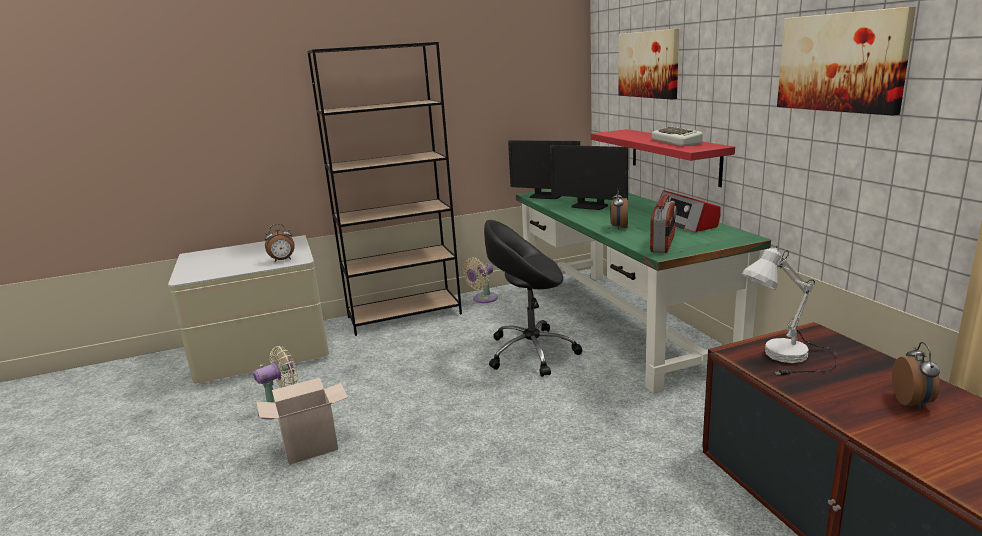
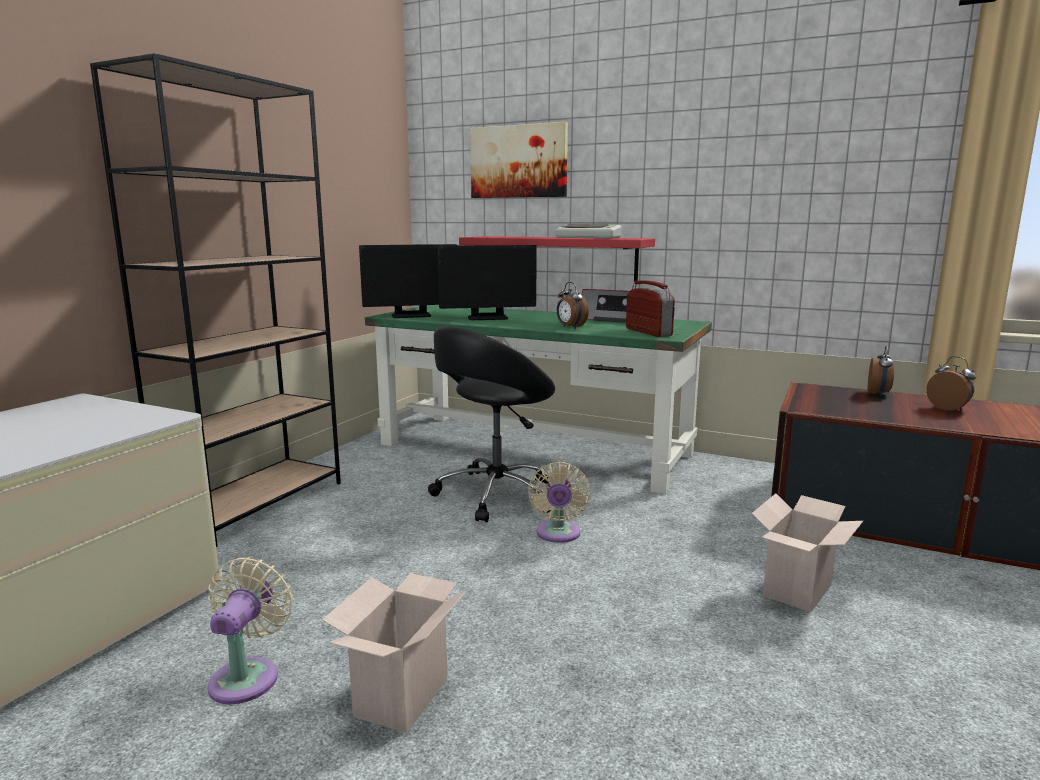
camera: 45 degrees left, 5 degrees down
(282, 260) = (133, 422): alarm clock -> alarm clock (878, 394)
(483, 299) = (341, 463): beige fan -> beige fan (558, 535)
(605, 508) = (798, 592): none -> cardboard box
(789, 361) = (842, 405): white table lamp -> none
(841, 62) = (781, 151): picture -> none

